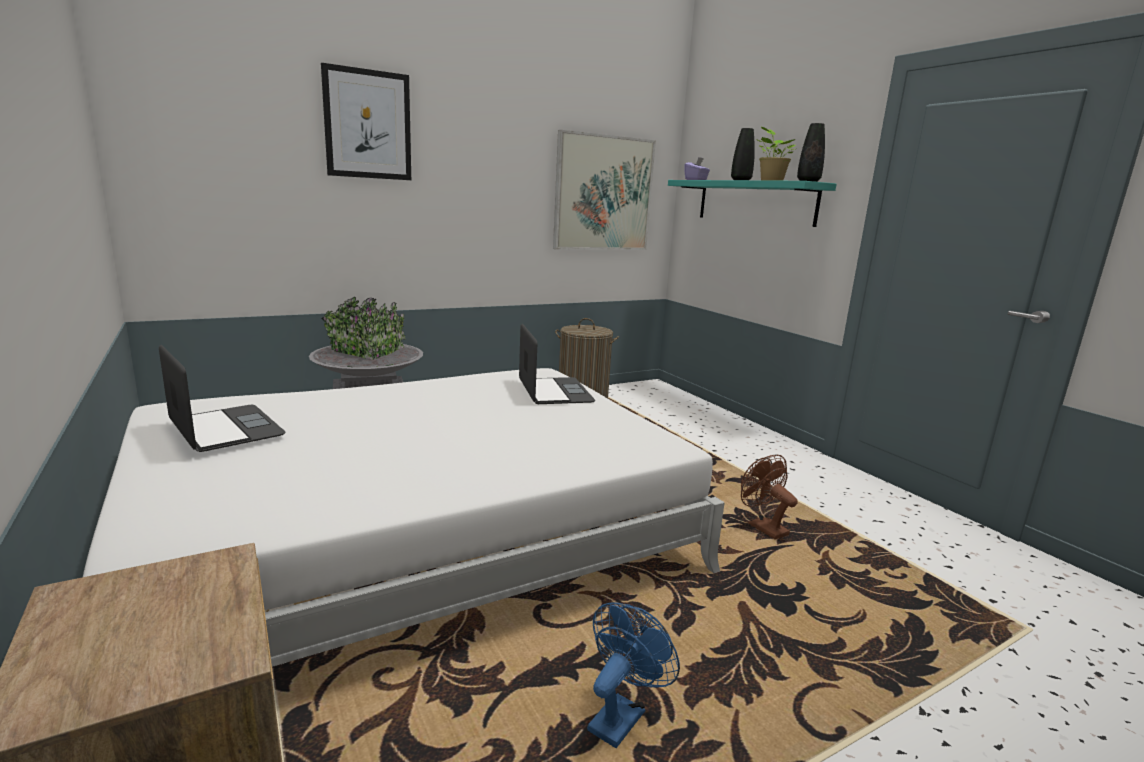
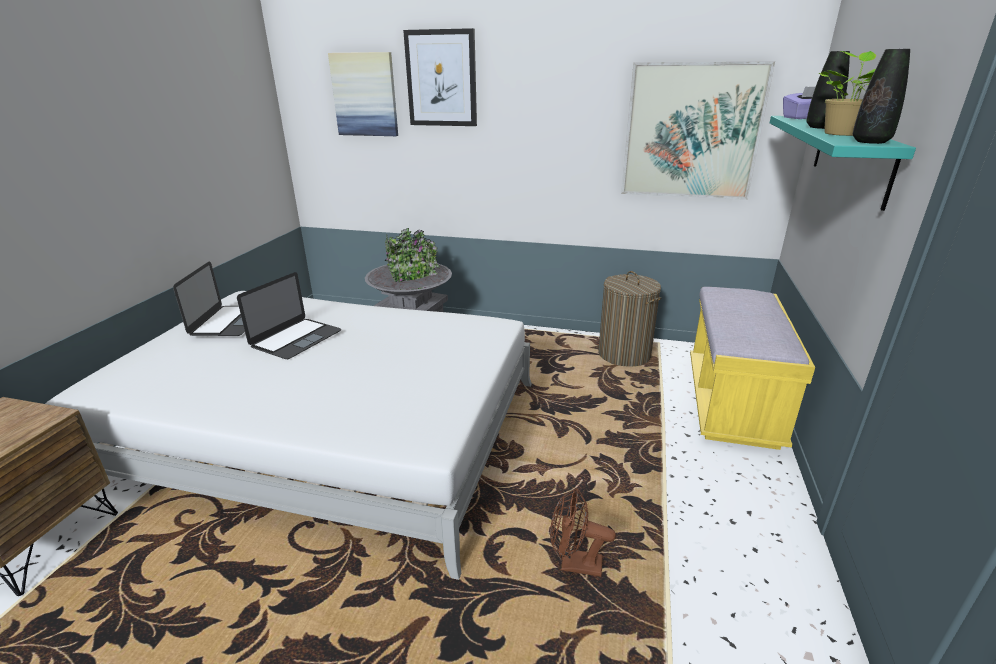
camera: 45 degrees right, 10 degrees up
(258, 134) = (365, 95): none -> picture
(554, 391) = (464, 349): laptop -> laptop (296, 338)
(621, 715) = (227, 631): blue fan -> none
(694, 411) = (731, 403): none -> yellow bench
(762, 527) = (574, 564): brown fan -> brown fan turned 90 degrees counterclockwise

